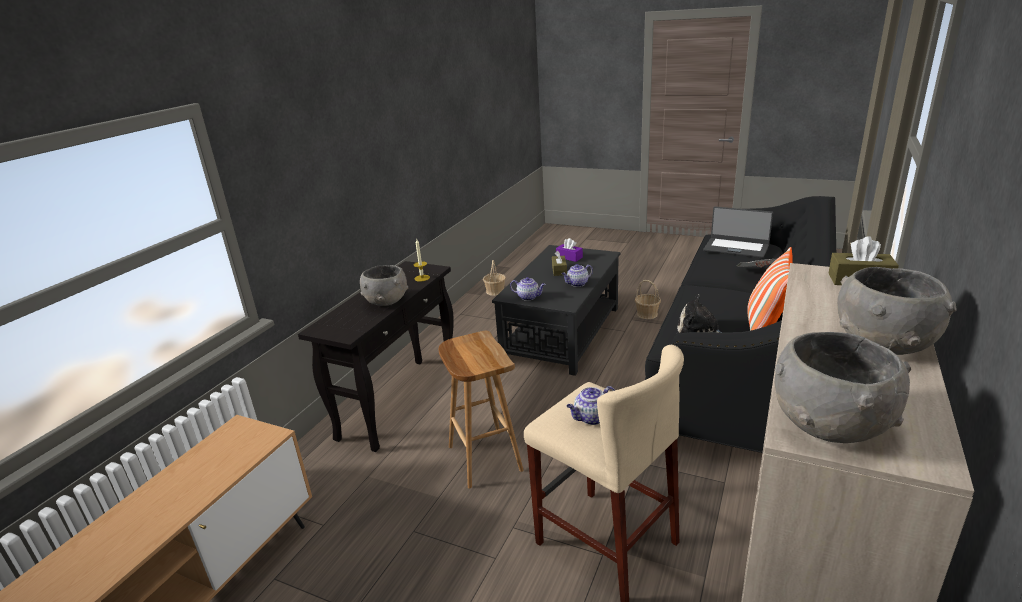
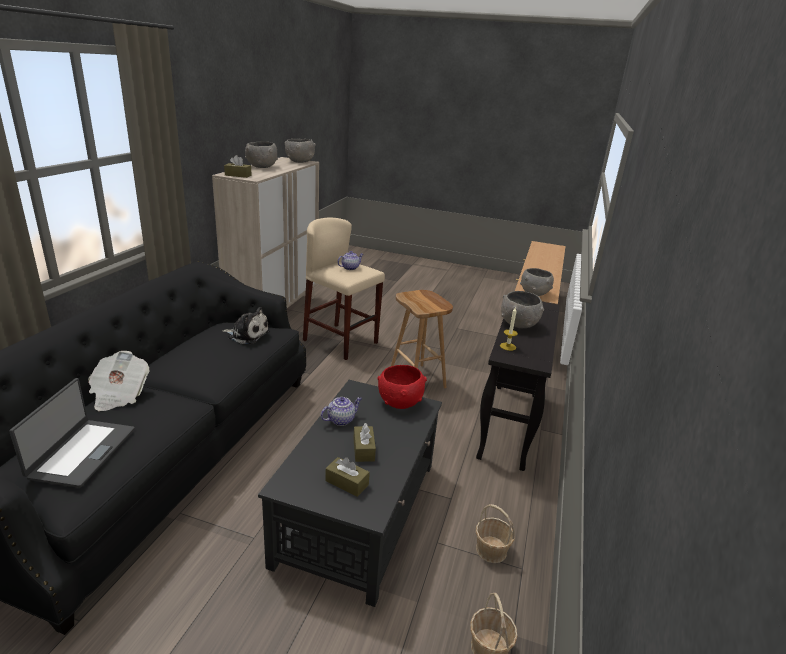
camera: 170 degrees right, 0 degrees up
(246, 439) = (534, 293): none -> grey bowl
(528, 297) = (400, 402): teapot -> red bowl
(569, 257) = (347, 483): purple tissue box -> brown tissue box
(647, 314) = (225, 550): basket -> basket (491, 550)
(736, 248) = (81, 452): laptop -> laptop turned 75 degrees clockwise
(764, 326) = (186, 340): pillow -> none

